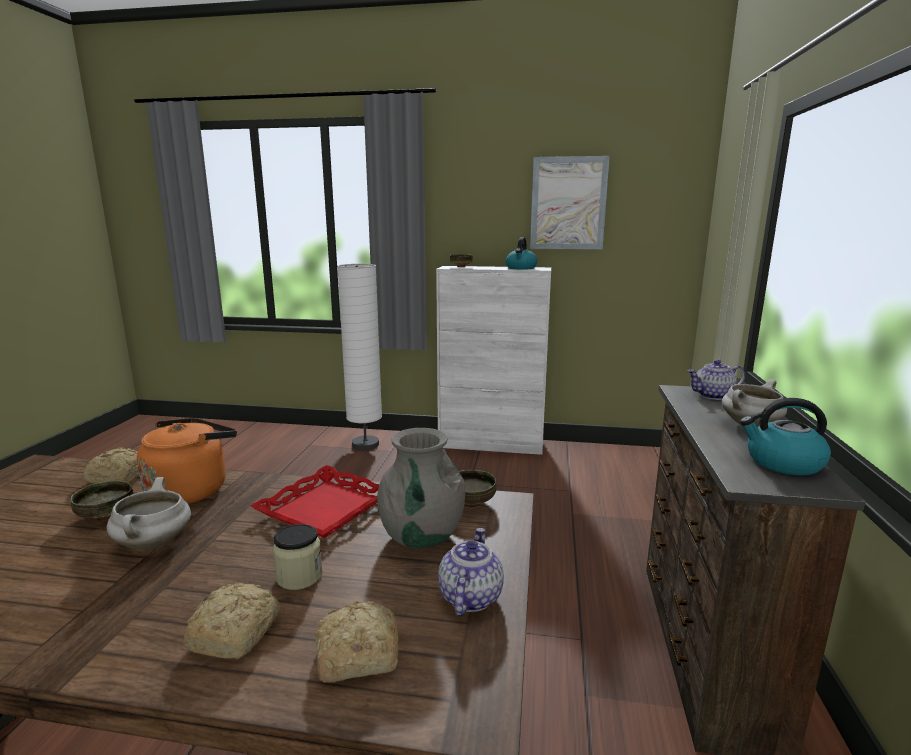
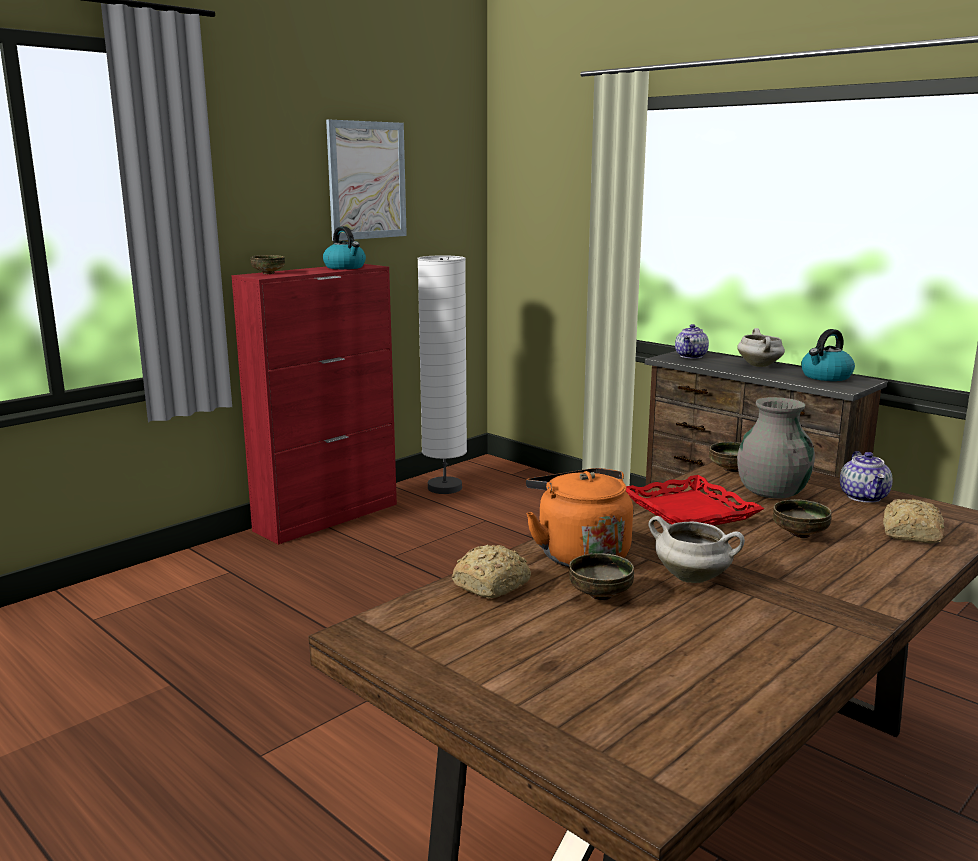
camera: 55 degrees left, 0 degrees up
(237, 632) = (863, 561): bread -> none
(299, 576) = (800, 535): jar -> bowl
(365, 445) = (179, 582): white floor lamp -> white floor lamp (444, 488)
(469, 597) = (864, 497): teapot -> teapot turned 135 degrees counterclockwise
(491, 444) = (328, 517): white cabinet -> red cabinet

